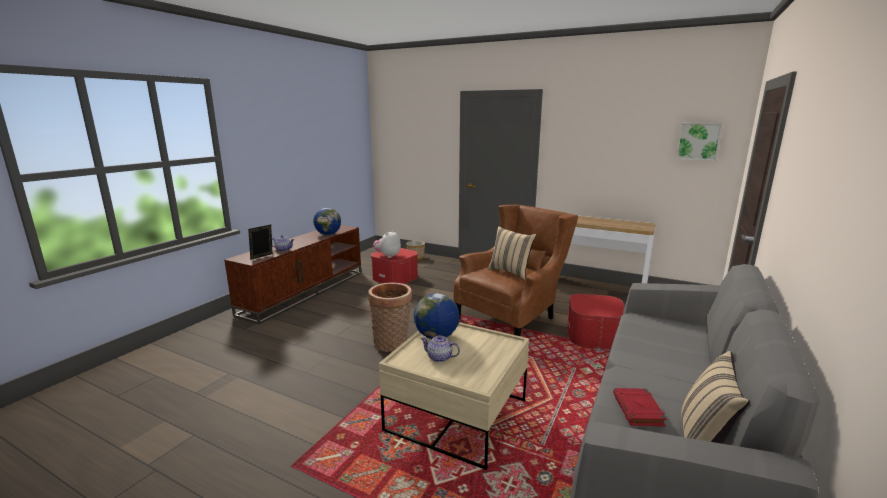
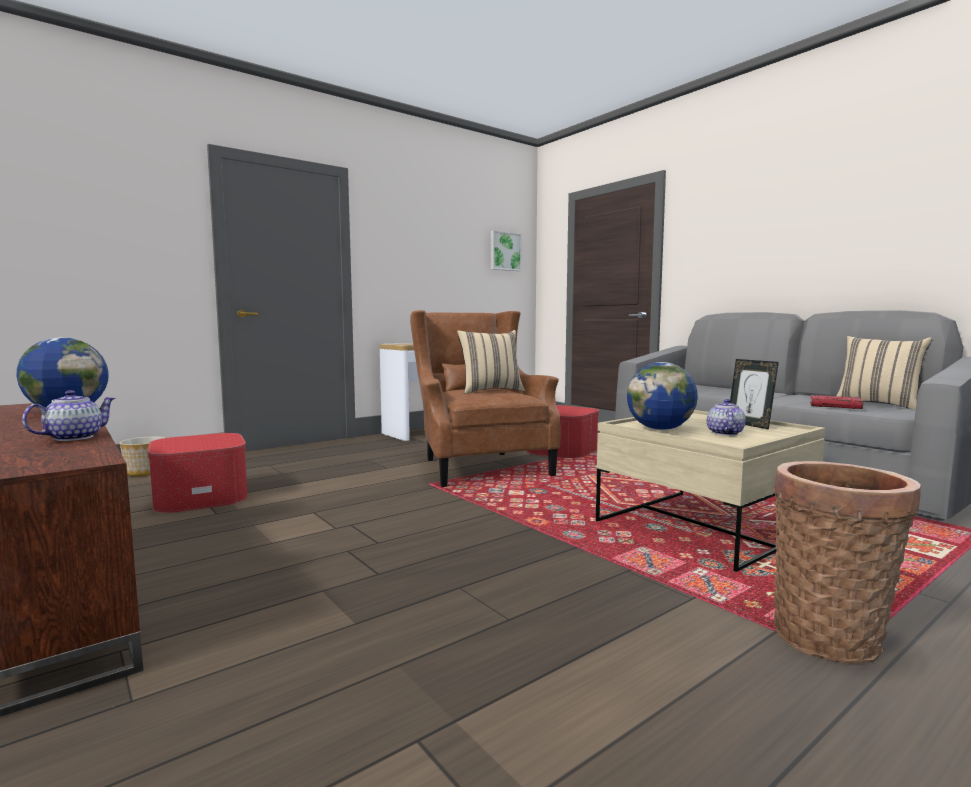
camera: 65 degrees left, 10 degrees down
(262, 257) = (78, 452): picture frame -> picture frame (749, 425)
(387, 256) = (198, 446): plush toy -> none
(392, 344) = (475, 534): basket -> basket (831, 635)
(439, 358) = (724, 433): teapot -> teapot turned 150 degrees clockwise

